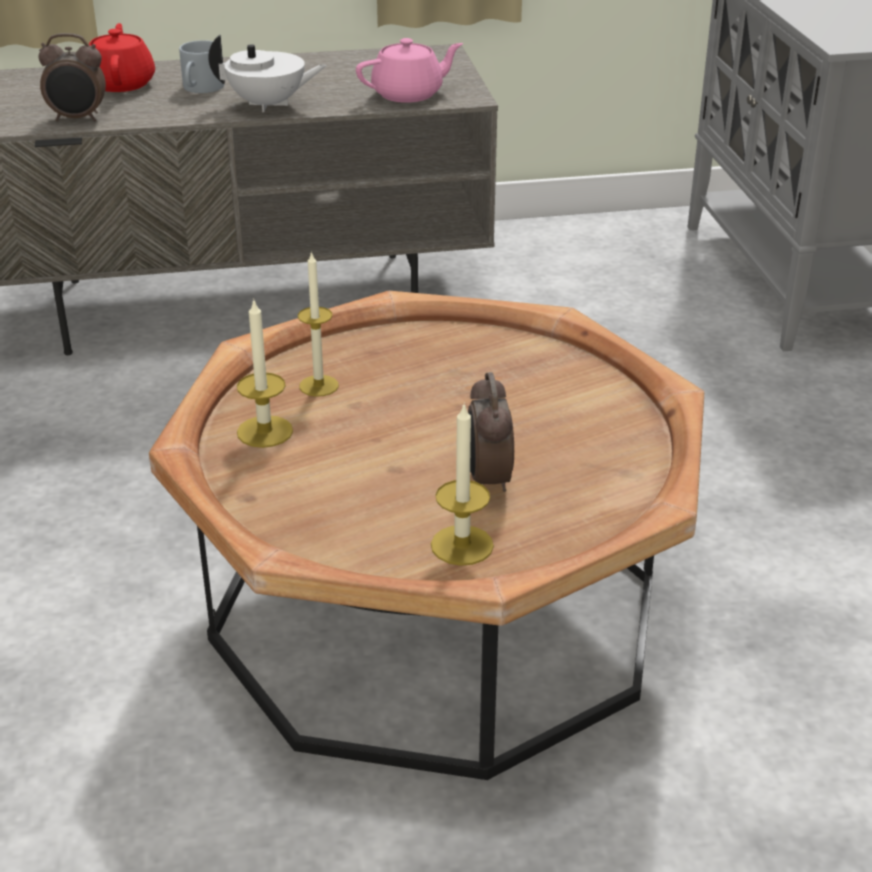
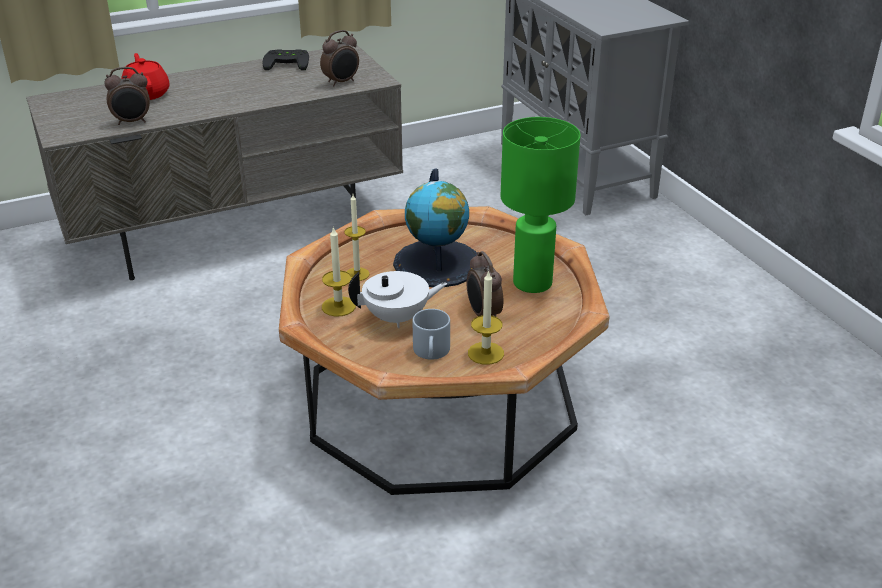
camera: 15 degrees left, 0 degrees up
(201, 89) = (203, 92): grey mug -> grey mug (432, 352)
(268, 105) = (254, 99): white teapot -> white teapot (397, 318)
(345, 61) = (288, 63): none -> black game controller
(409, 94) = (341, 82): pink teapot -> alarm clock
(453, 386) = (437, 263): none -> globe
(591, 440) = (531, 283): none -> green table lamp

